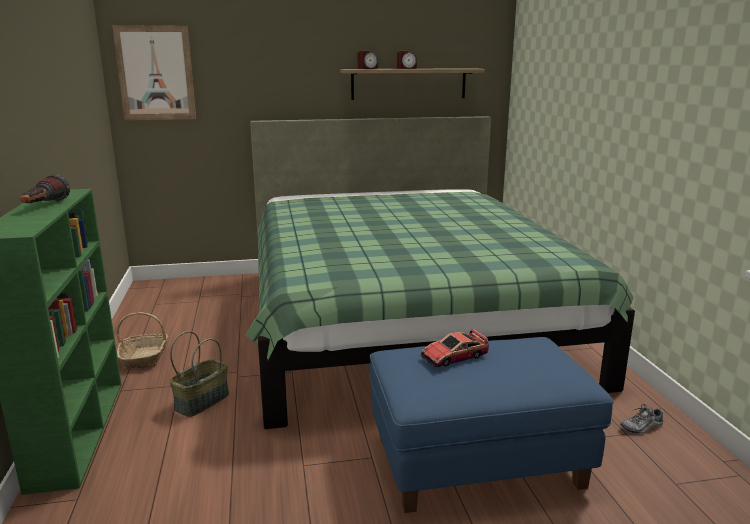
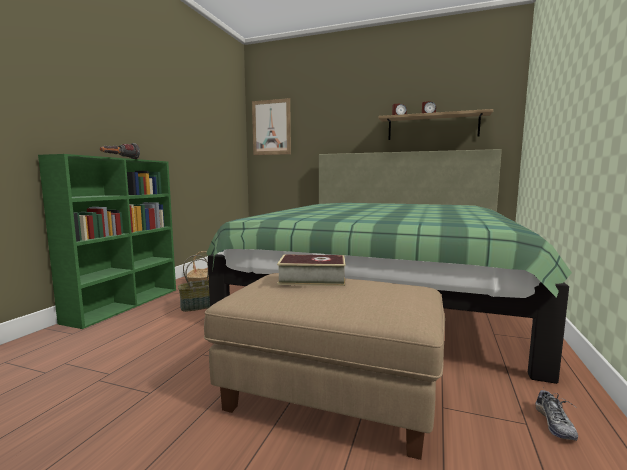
camera: 30 degrees right, 10 degrees down
(453, 356) = (312, 278): toy car -> book
(478, 460) = (332, 394): blue ottoman -> beige ottoman
(641, 427) = (554, 424): shoe -> shoe turned 90 degrees counterclockwise

